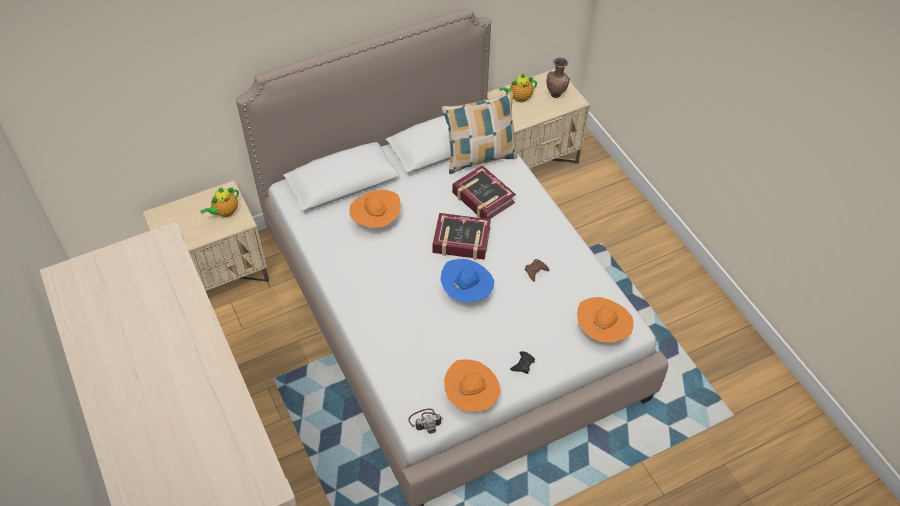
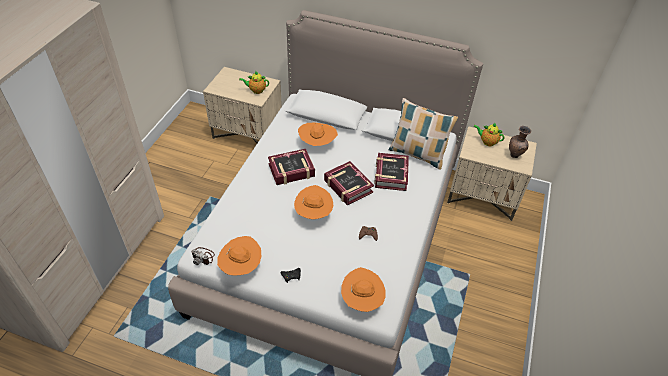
camera: 45 degrees right, 5 degrees down
(389, 269) = (291, 170): none -> book
(467, 293) = (313, 214): blue hat -> orange hat

